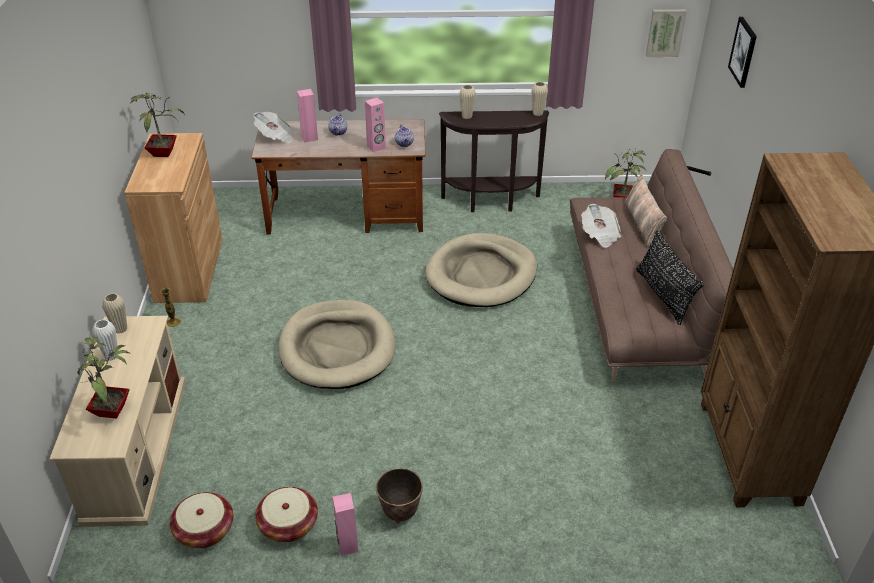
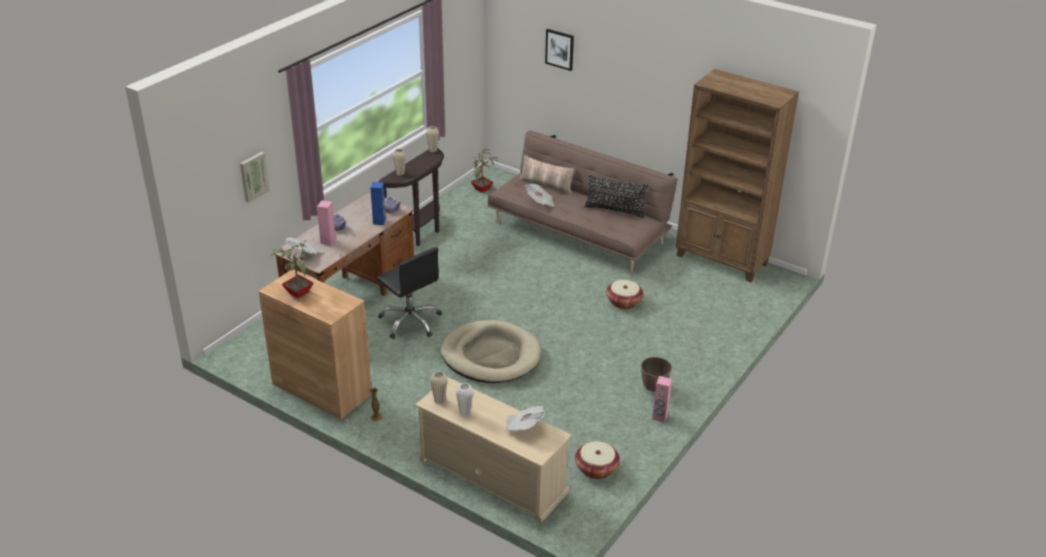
camera: 55 degrees left, 5 degrees down
(113, 411) = (523, 427): potted plant -> newspaper
(288, 525) = (623, 433): basket -> basket (623, 302)
(342, 268) = (410, 321): none -> black office chair
(376, 147) = (379, 221): pink speaker -> blue speaker
(481, 274) = (487, 271): beige dog bed -> none
(665, 32) = (471, 61): picture -> picture (253, 176)

